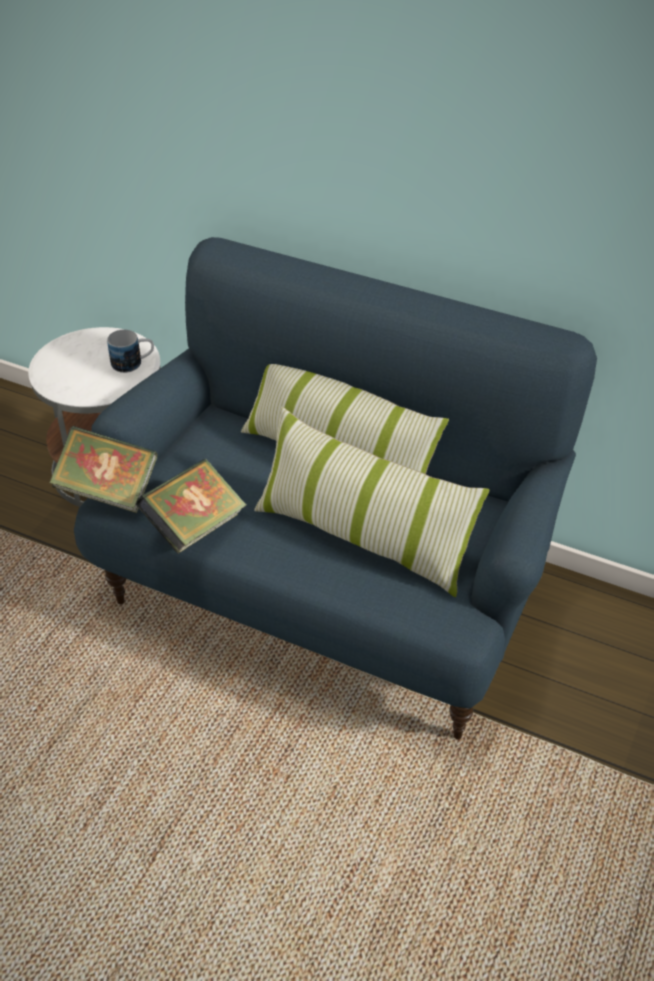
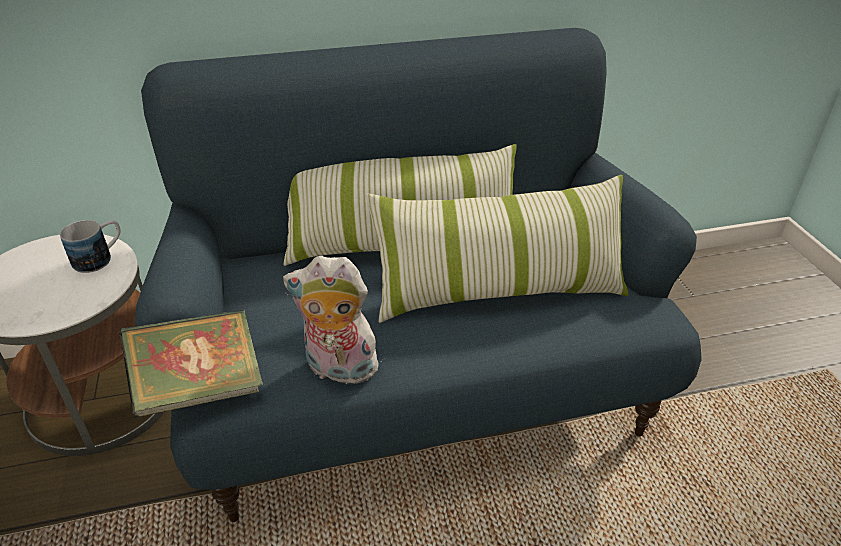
camera: 40 degrees left, 5 degrees down
(194, 527) = (338, 370): book -> plush toy

